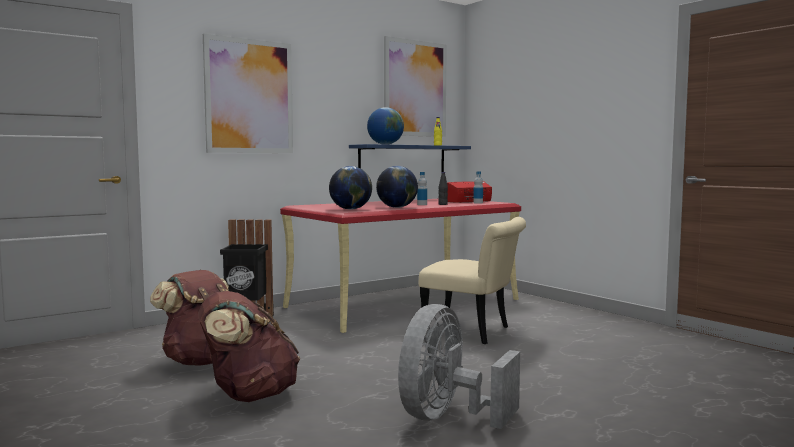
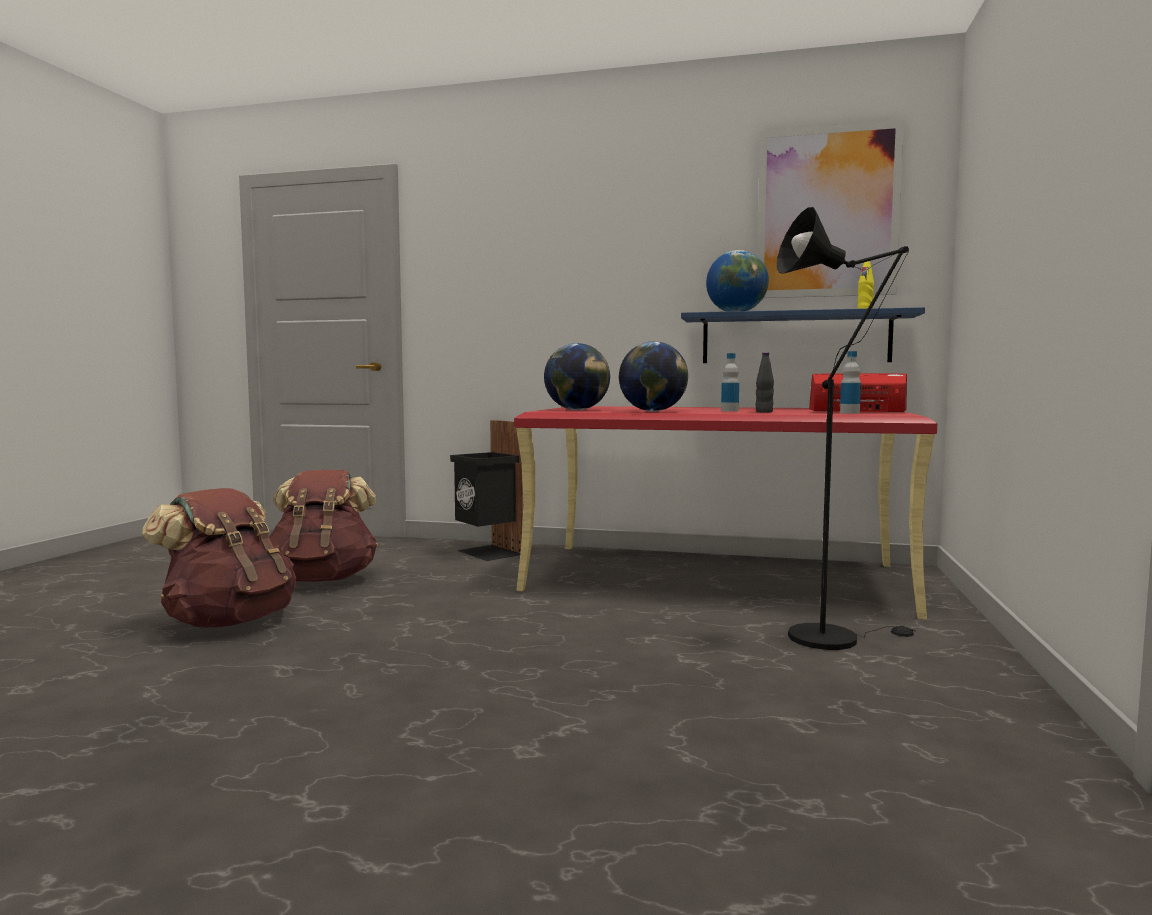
camera: 50 degrees right, 0 degrees up
(249, 96) = (530, 257): picture -> none
(447, 417) = (227, 728): grey fan -> none
(473, 332) = (661, 642): beige chair -> none
(513, 313) = (833, 636): none -> black floor lamp

